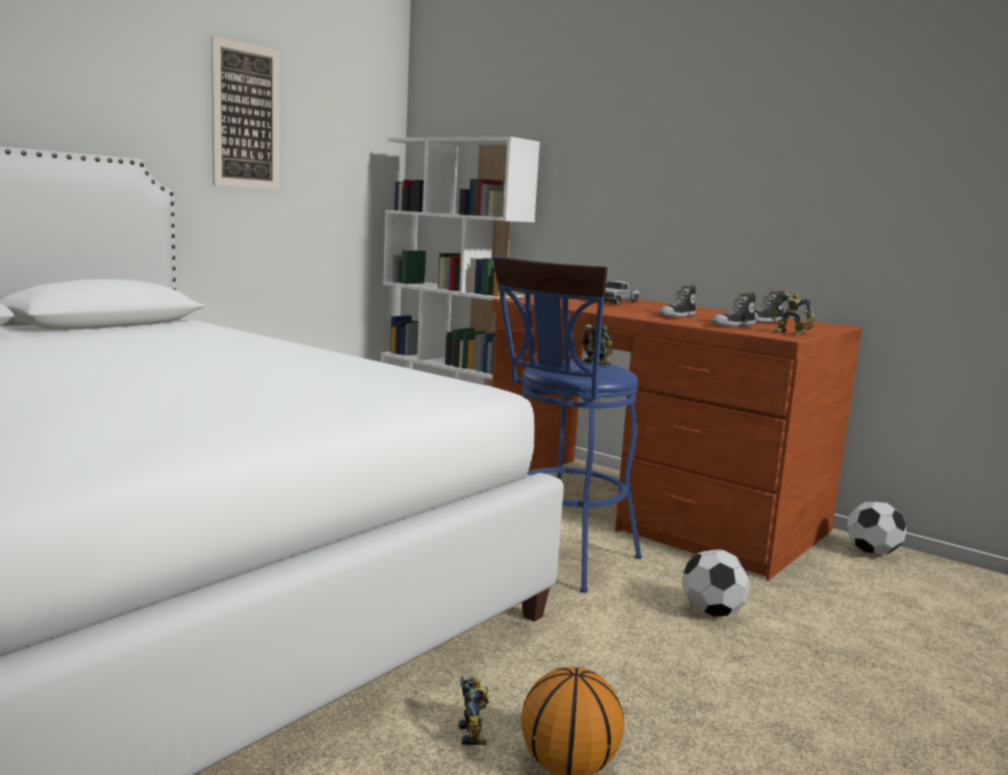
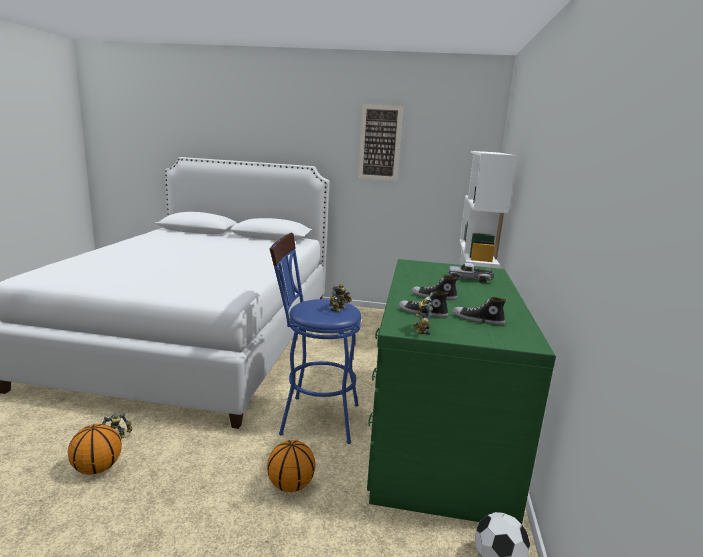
camera: 60 degrees right, 5 degrees up
(652, 510) = (438, 432): brown desk -> green desk
(712, 613) = (291, 485): football -> basketball

